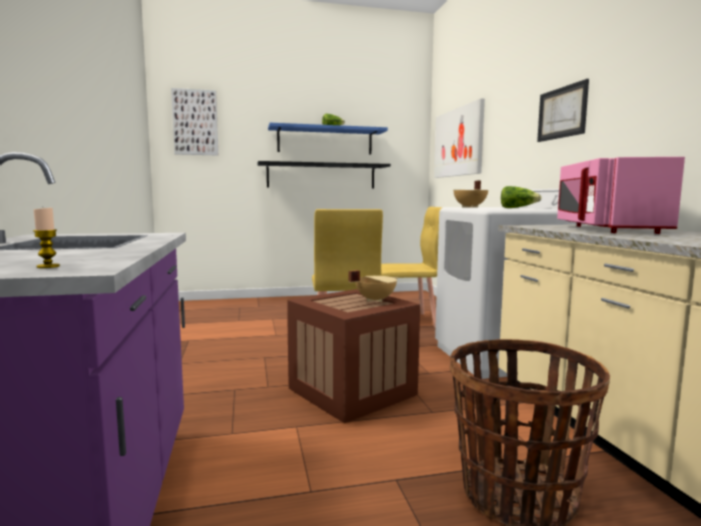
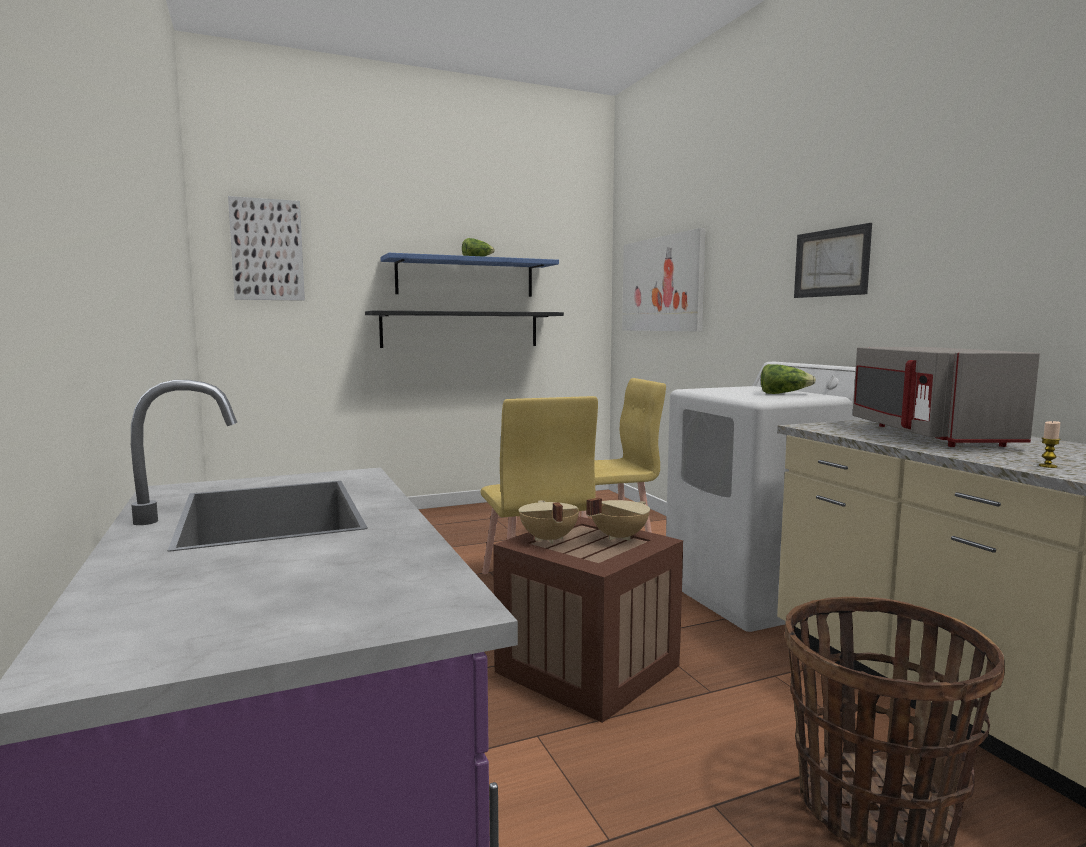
camera: 10 degrees left, 0 degrees up
(48, 266) = (380, 602): candle -> candle (1047, 466)
(469, 207) = (714, 390): beige cooking pot -> beige cooking pot (547, 539)
(605, 229) = (926, 435): pink microwave -> grey microwave

